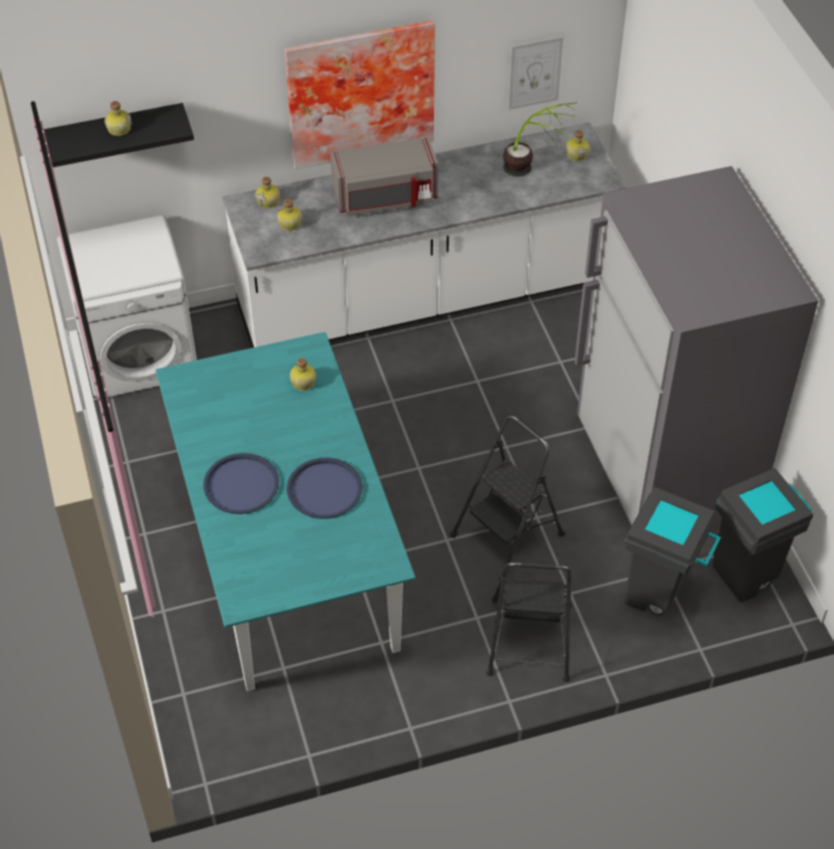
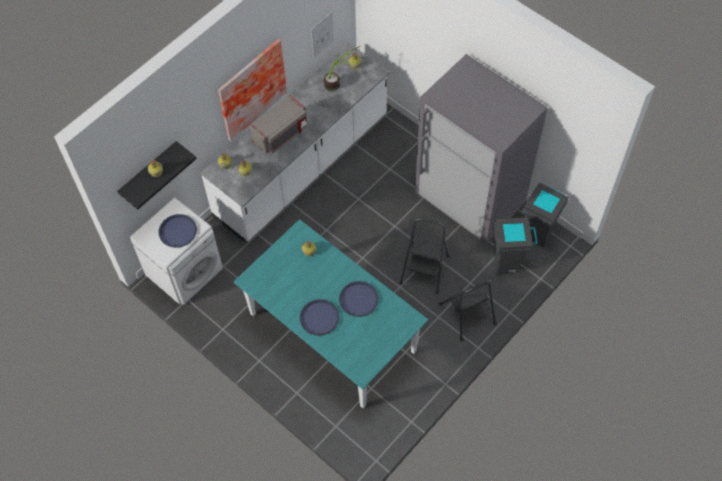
camera: 30 degrees left, 10 degrees up
(129, 261) = (178, 231): none -> blue tray

